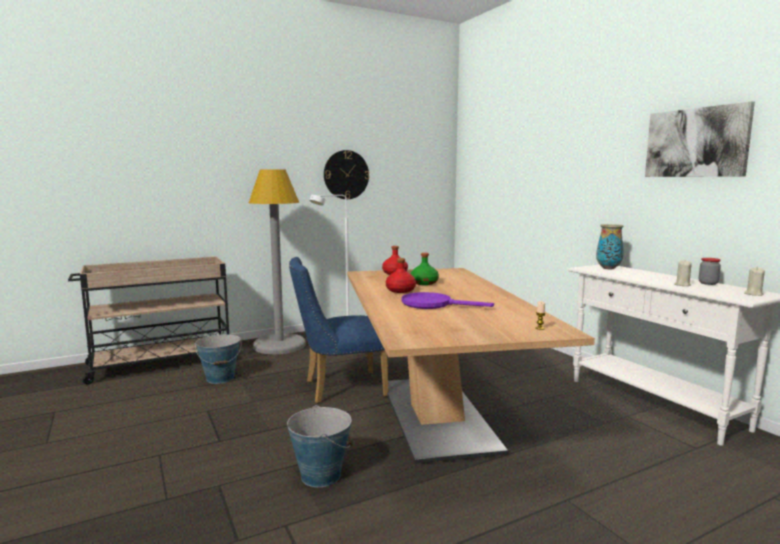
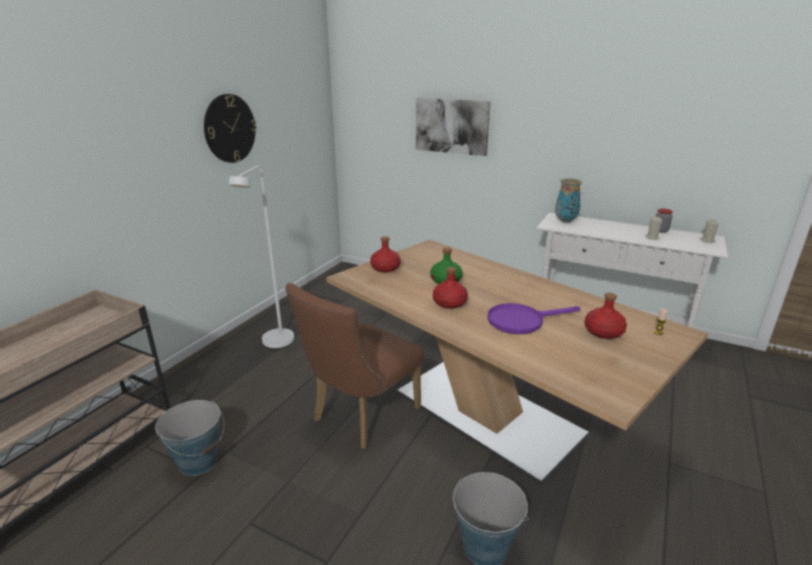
camera: 35 degrees left, 15 degrees up
(279, 345) = (210, 376): grey floor lamp -> none
(339, 388) = (360, 417): blue chair -> brown chair
(488, 319) = (604, 332): none -> red bottle
(696, 142) = (648, 102): picture -> picture (452, 126)

